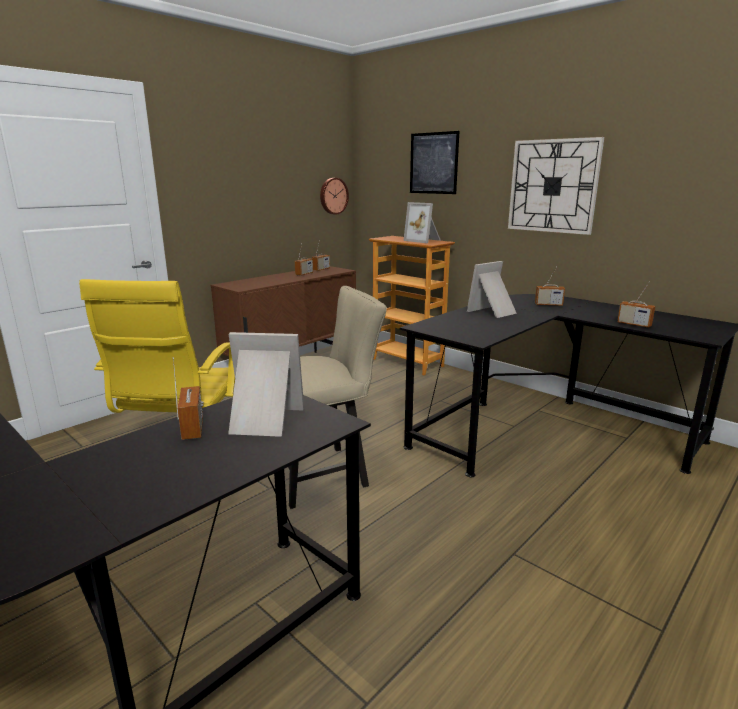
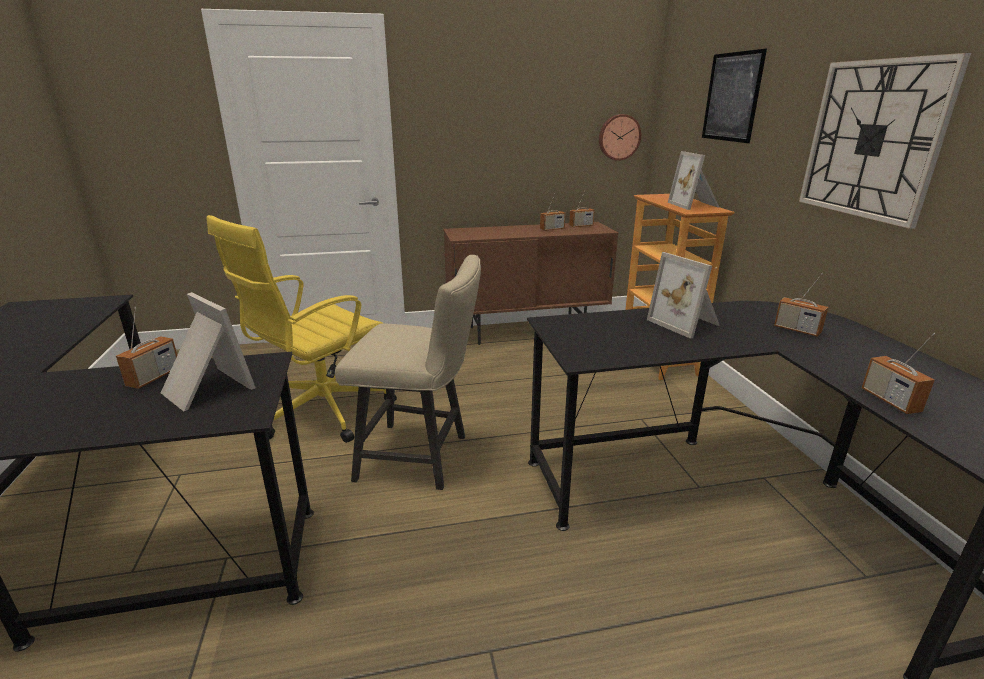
camera: 35 degrees right, 5 degrees up
(493, 312) = (686, 323): picture frame -> picture frame turned 120 degrees counterclockwise

